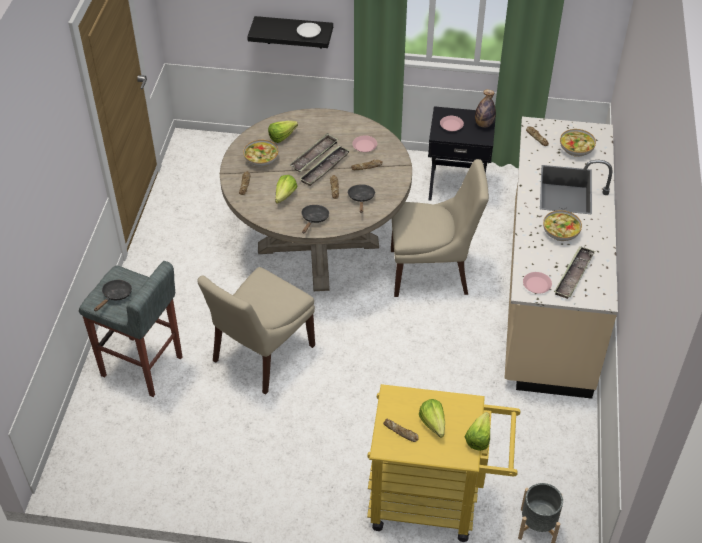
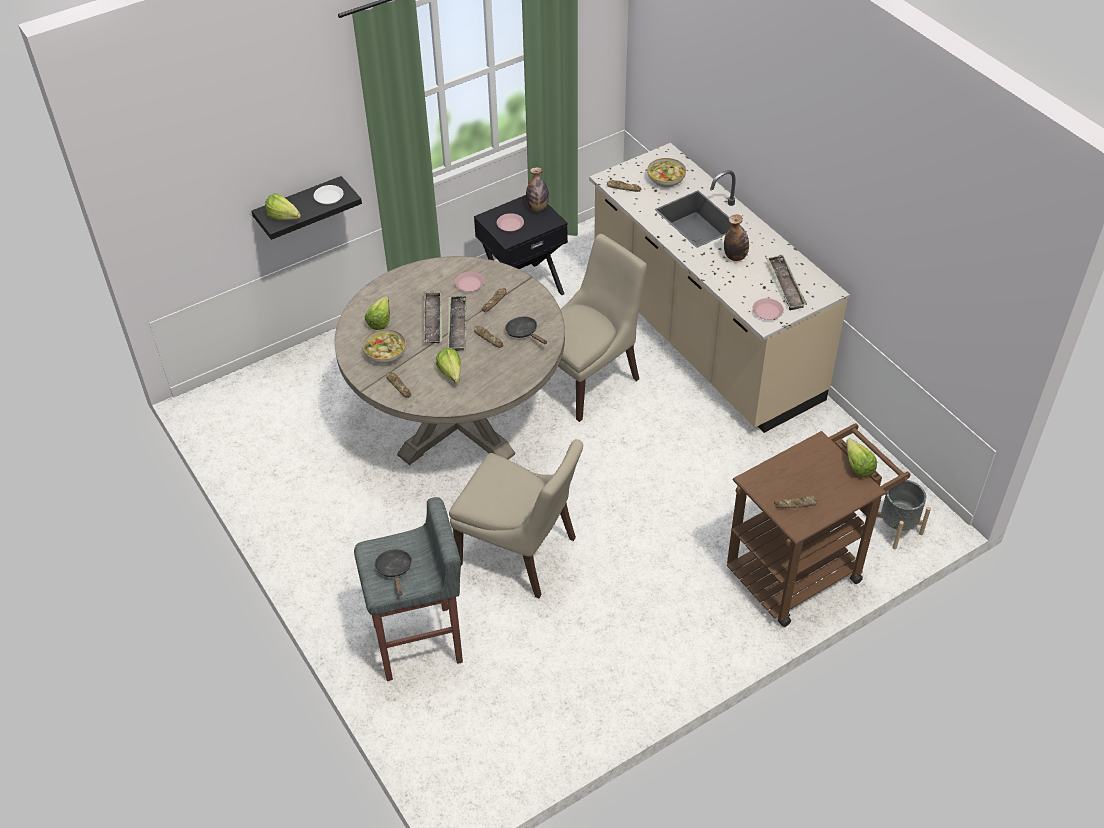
camera: 40 degrees left, 0 degrees up
(261, 355) = (520, 553): beige chair -> beige chair turned 60 degrees counterclockwise
(314, 219) = (503, 377): black frying pan -> none
(433, 427) = (814, 482): lettuce -> lettuce (285, 219)
(434, 501) = (803, 568): yellow cart -> brown cart
(561, 232) = (735, 256): bowl -> bottle

